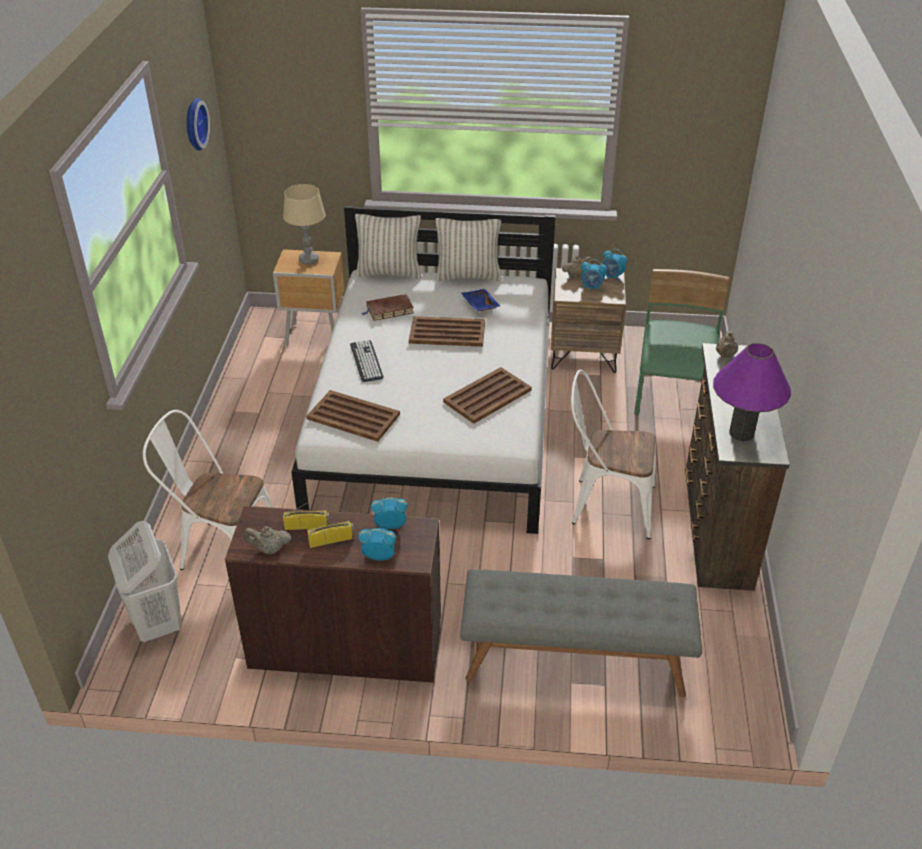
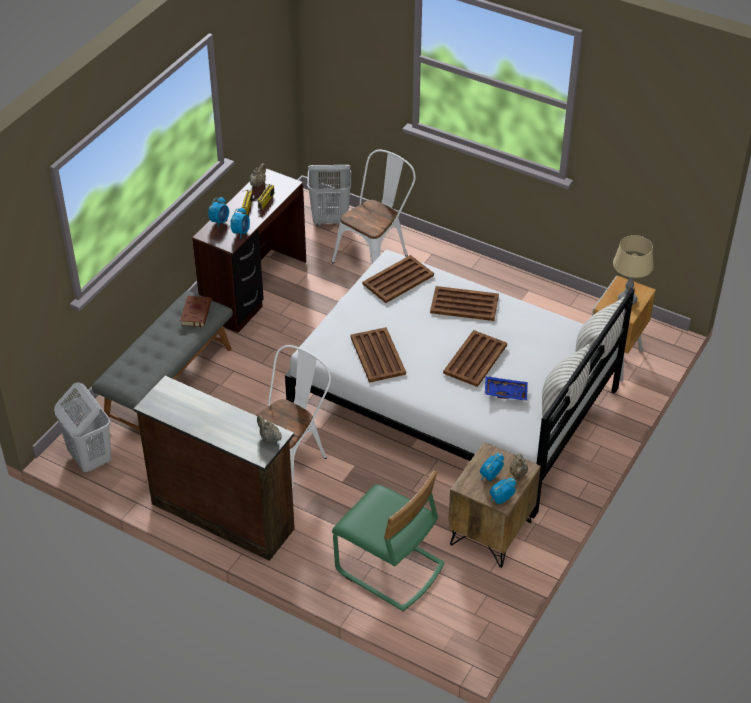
camera: 115 degrees right, 5 degrees up
(193, 124) = (645, 127): wall clock -> none
(366, 361) = (463, 304): keyboard -> brown tray
(388, 310) = (531, 336): brown book -> brown book (196, 312)
(741, 433) = (180, 400): purple table lamp -> none
(745, 681) = (90, 458): none -> white laundry basket

